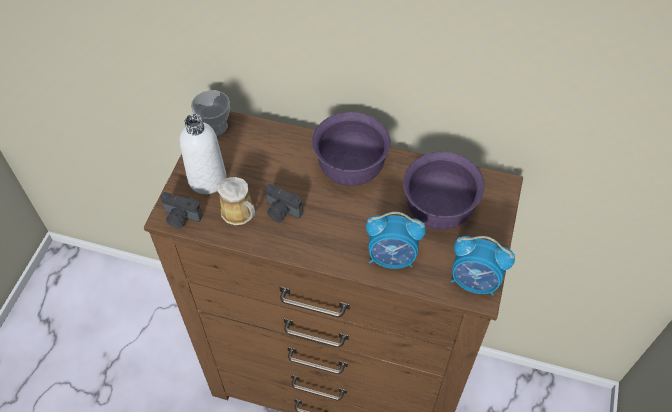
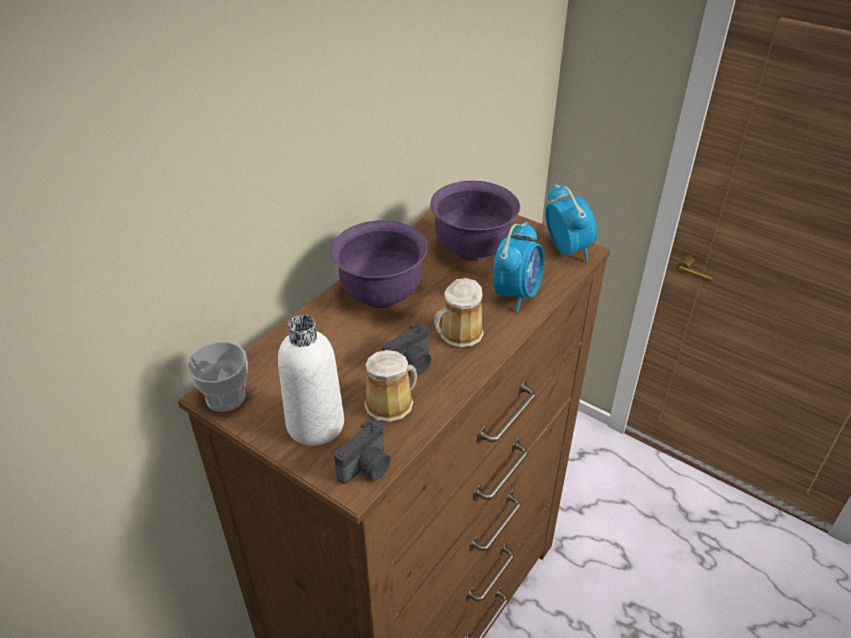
camera: 70 degrees left, 15 degrees down
(325, 231) = (458, 334): none -> mug
(475, 281) = (567, 250): alarm clock -> alarm clock turned 60 degrees counterclockwise

